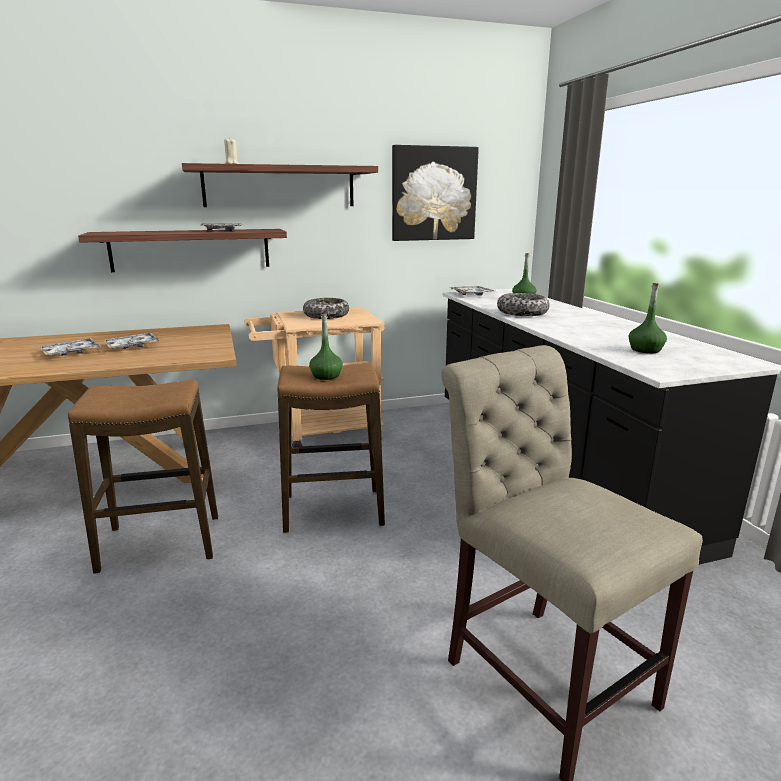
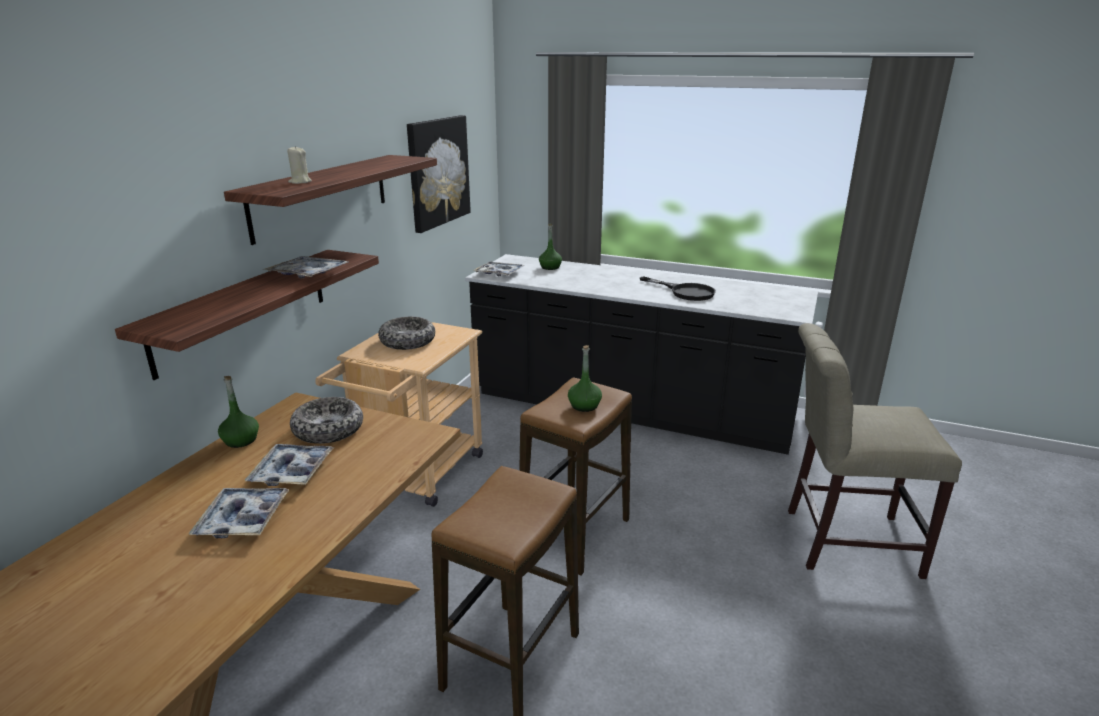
camera: 50 degrees left, 5 degrees up
(522, 312) = (595, 285): bowl -> bowl (328, 429)
(592, 332) = (685, 292): none -> black frying pan
(645, 350) = (745, 298): green bottle -> green bottle (241, 440)

